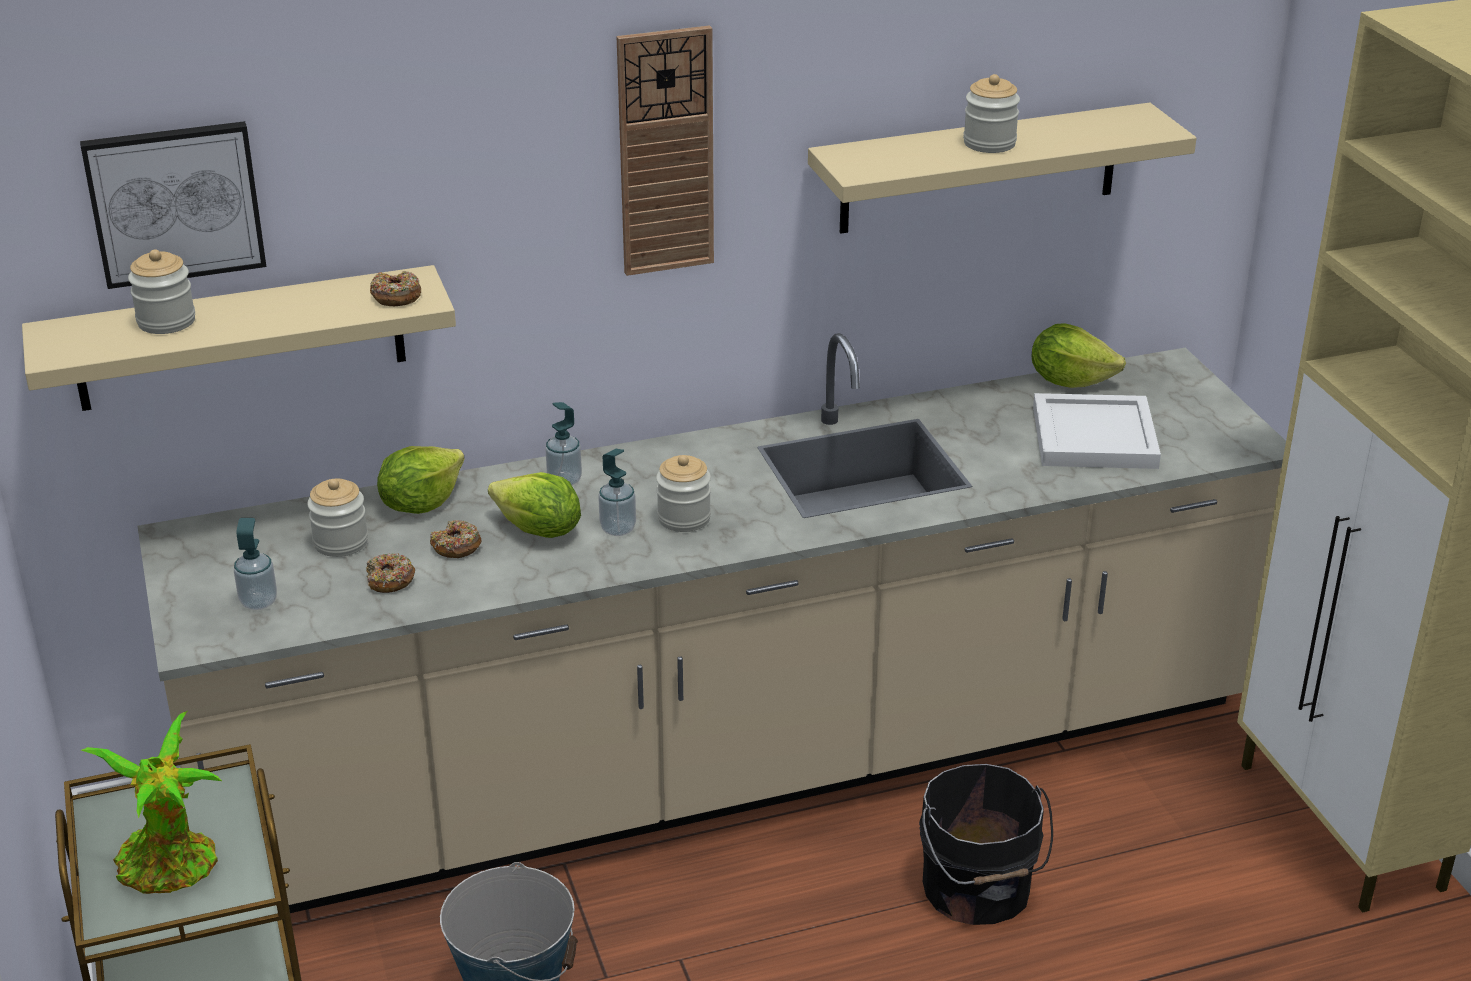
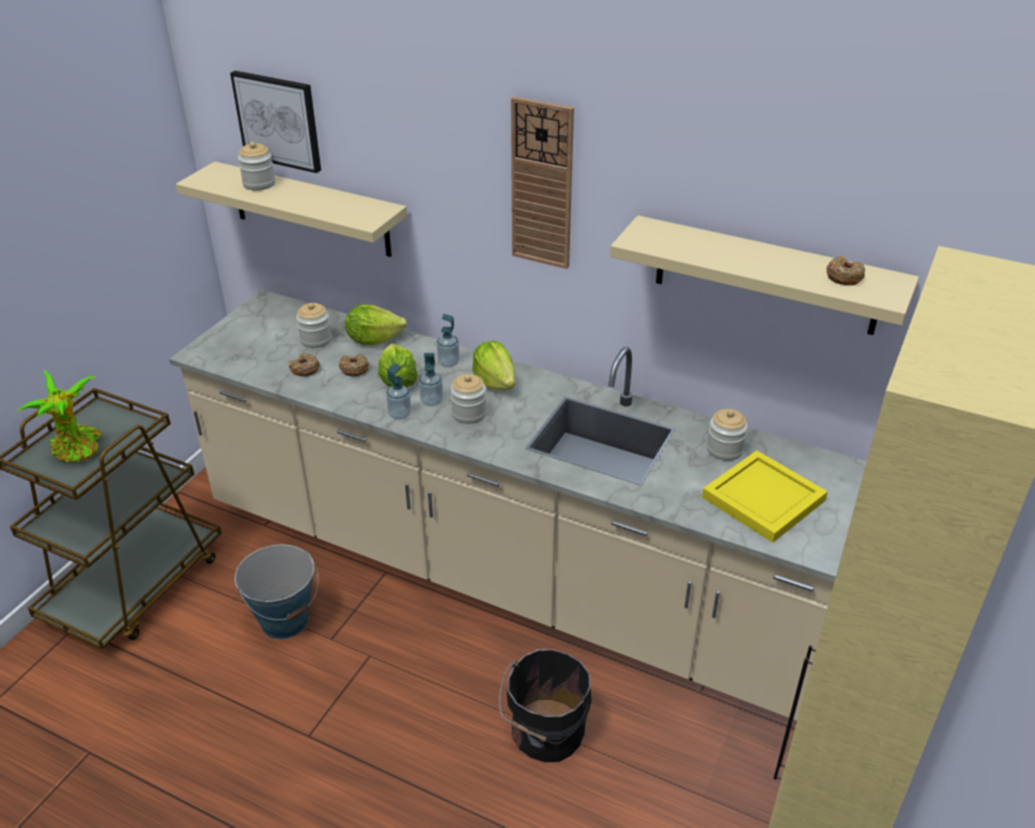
camera: 45 degrees right, 5 degrees up
(258, 602) = (246, 349): soap dispenser -> soap dispenser (400, 414)
(396, 296) = (361, 214): donut -> donut (844, 277)
(989, 143) = (749, 257): jar -> jar (724, 450)
(1070, 380) = (805, 456): lettuce -> lettuce (495, 382)
(1096, 438) = (763, 500): white tray -> yellow tray

